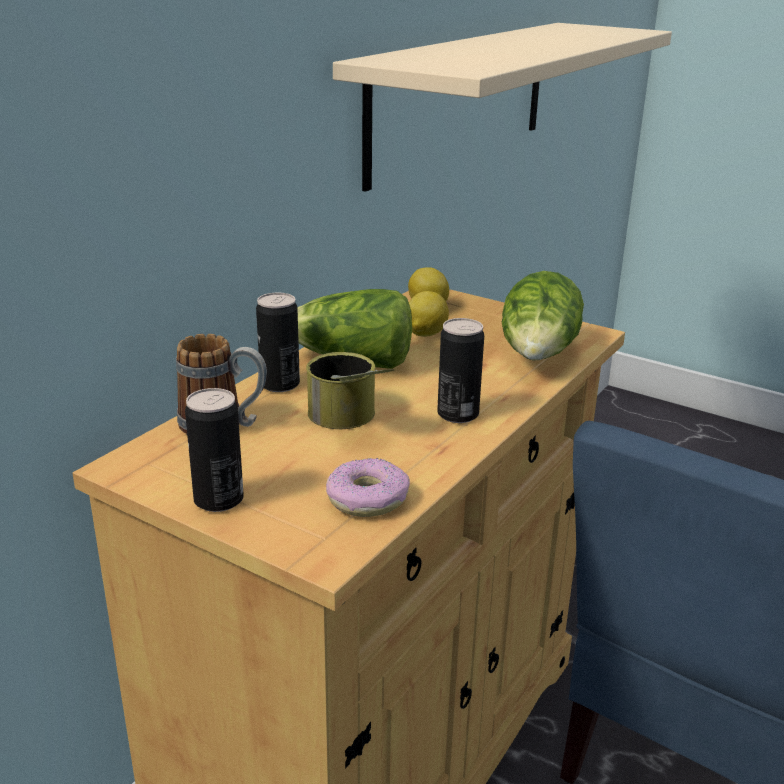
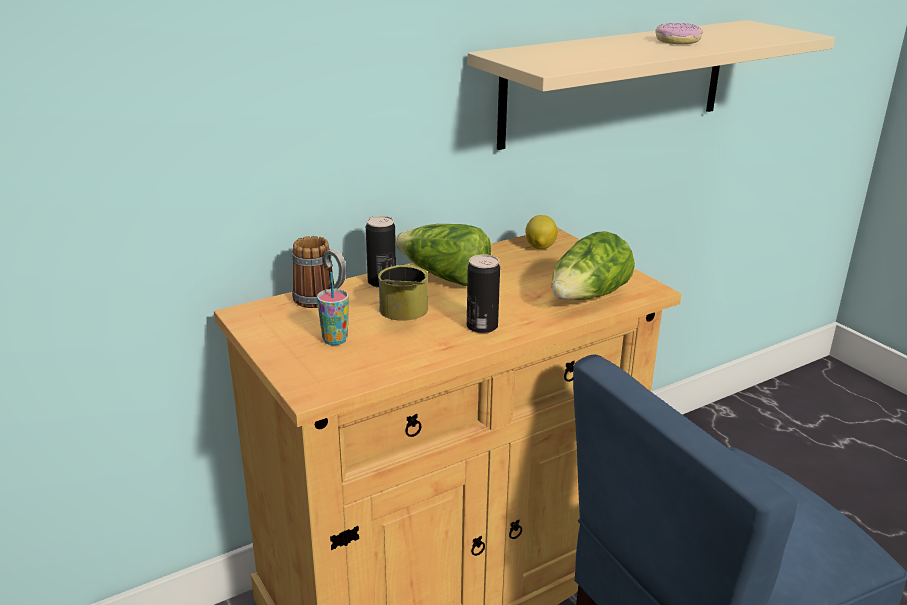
camera: 25 degrees right, 0 degrees up
(218, 499) = (279, 345): can -> none
(291, 474) = (335, 340): none -> cup
(366, 498) = (367, 366): donut -> donut (677, 41)
(424, 334) = (517, 266): lemon -> none

